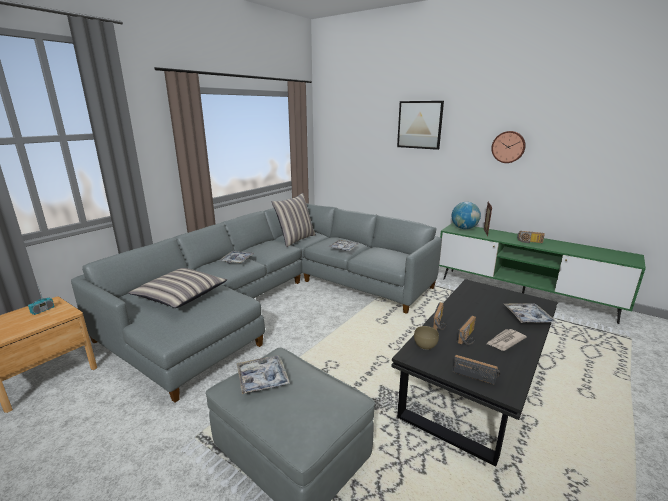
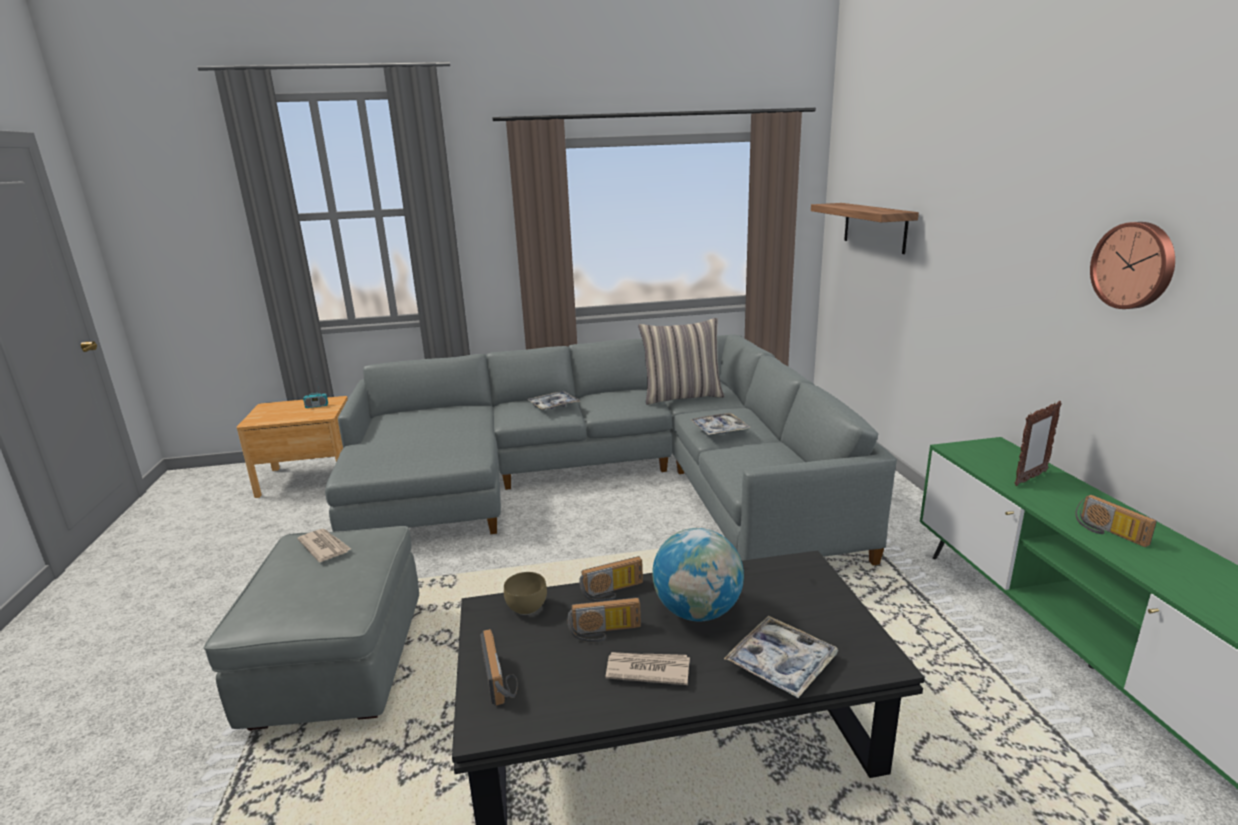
camera: 45 degrees right, 0 degrees up
(181, 295) = (427, 429): pillow -> none
(262, 379) = (324, 547): tray -> newspaper
(356, 141) = (874, 227): none -> shelf
(419, 125) = (969, 198): picture -> none
(464, 228) = (997, 455): globe -> globe (697, 611)

